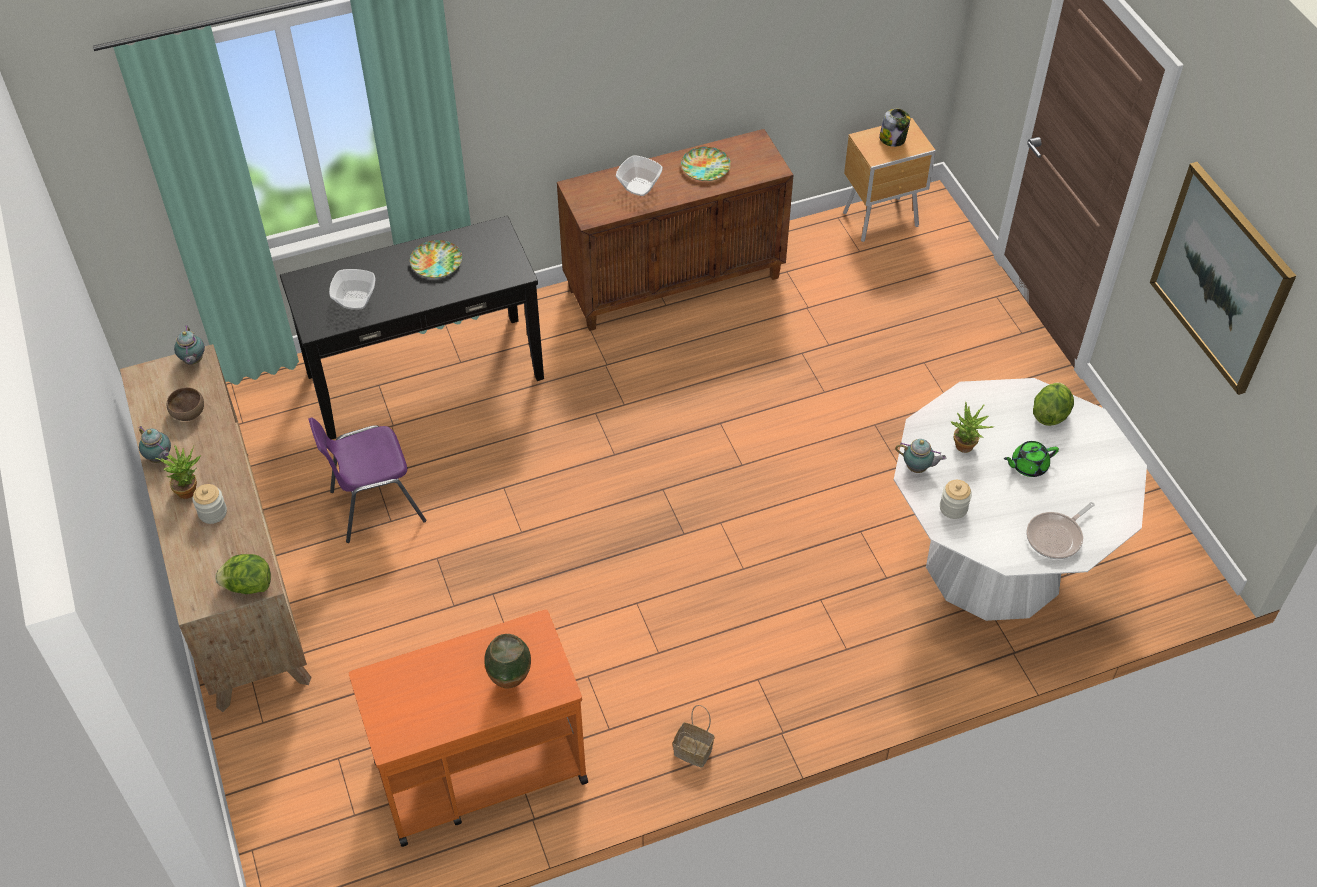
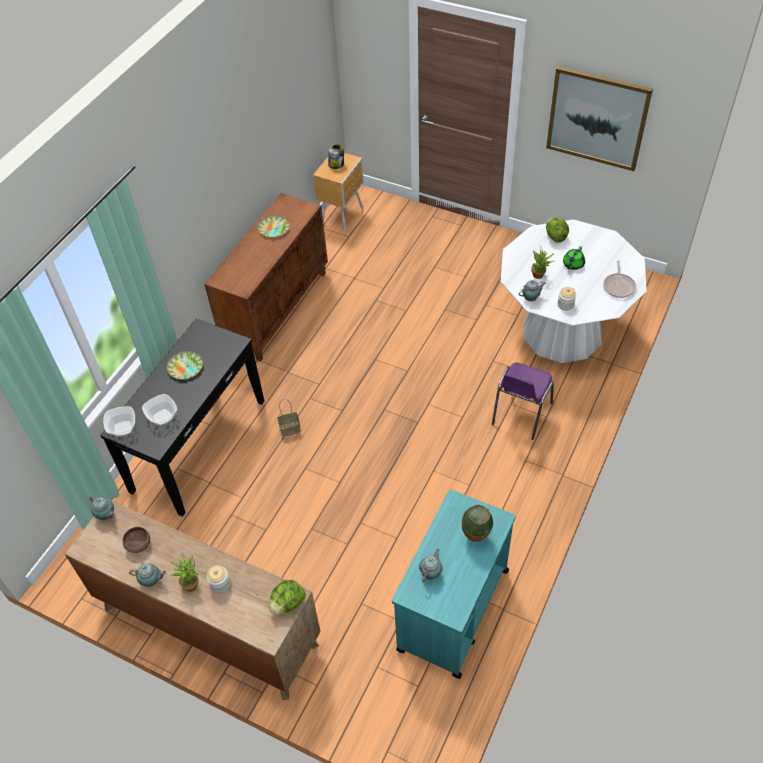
camera: 40 degrees left, 0 degrees up
(374, 506) = (248, 529): purple chair -> purple chair (520, 415)
(419, 679) = (431, 573): none -> teapot
(479, 771) = (452, 610): orange cart -> turquoise cart
(639, 186) = (251, 258): bowl -> bowl (122, 428)
(694, 751) = (536, 515): basket -> basket (290, 428)

